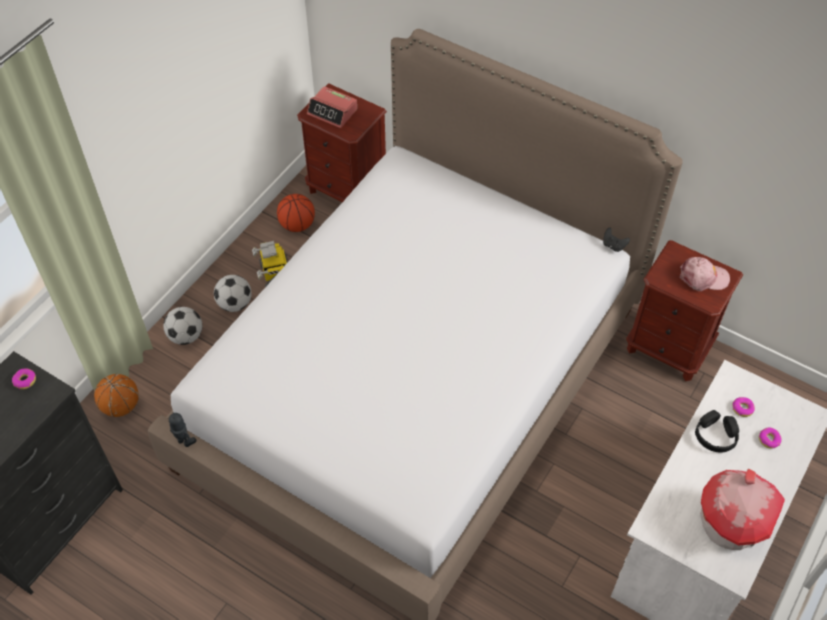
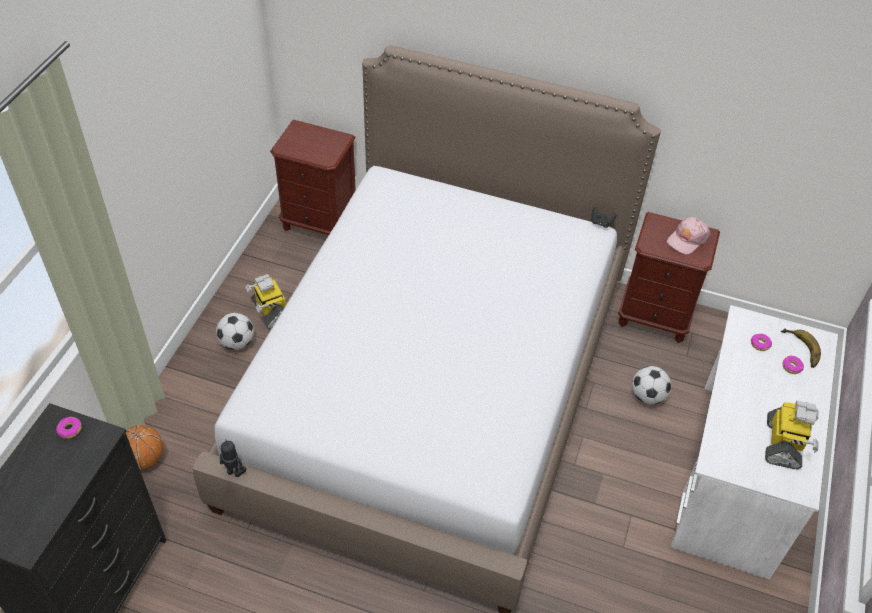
camera: 15 degrees left, 5 degrees down
(186, 336) = (195, 380): football -> football (647, 396)
(297, 225) = (280, 261): basketball -> none
(332, 112) = (304, 144): alarm clock -> none
(703, 277) = (687, 239): pink cap -> pink cap turned 150 degrees clockwise
(715, 435) = (744, 371): black headphones -> none
(731, 522) = (783, 444): toy house -> toy robot
(784, 422) = (799, 350): none -> banana

